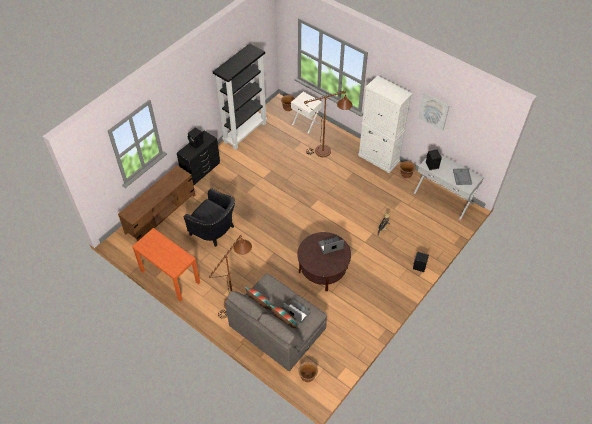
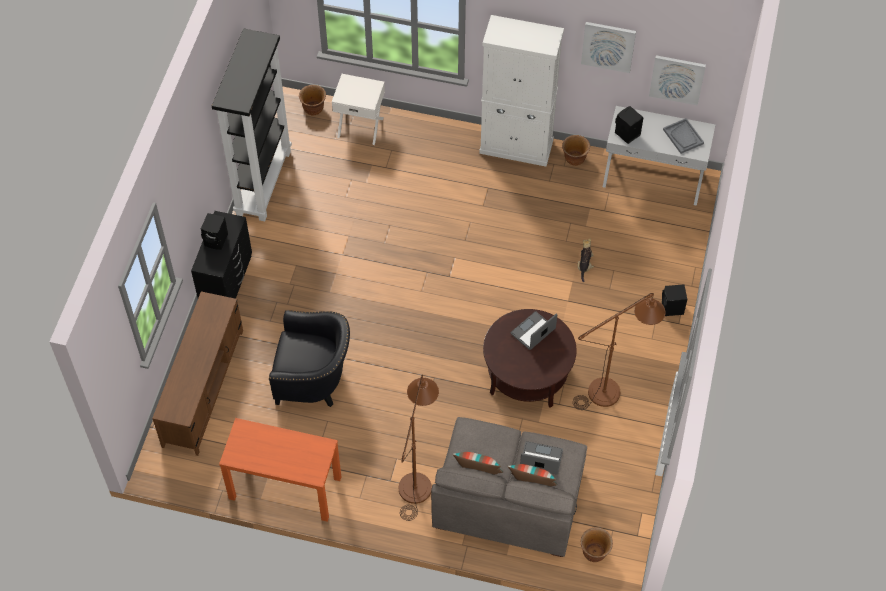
camera: 25 degrees left, 5 degrees up
(327, 151) = (425, 165): brown floor lamp -> brown floor lamp (612, 389)
(467, 142) = (677, 79): none -> picture

